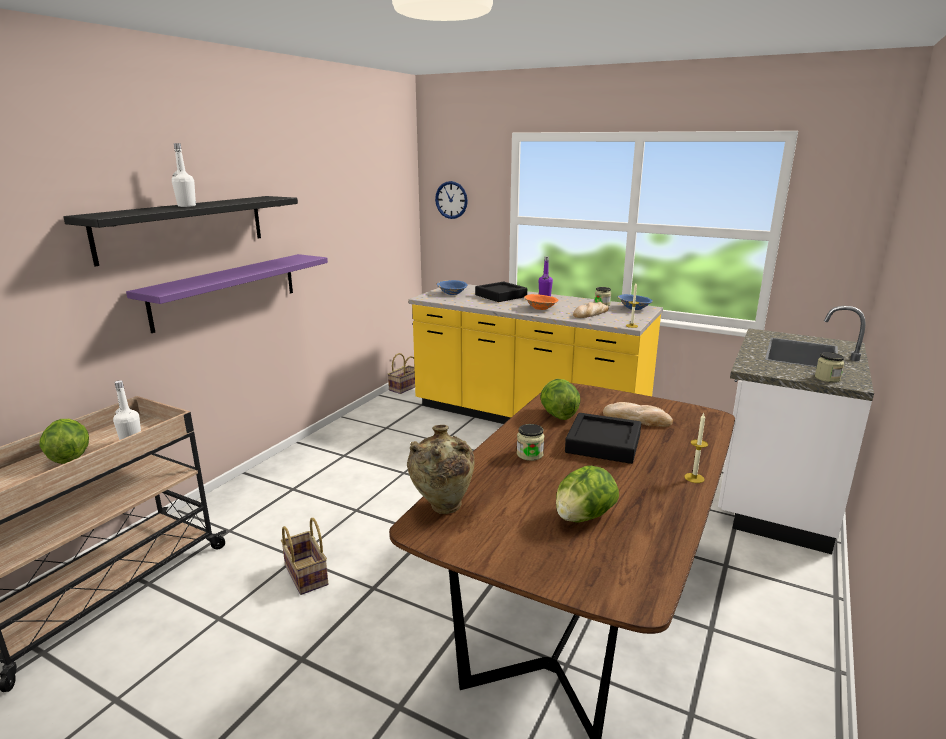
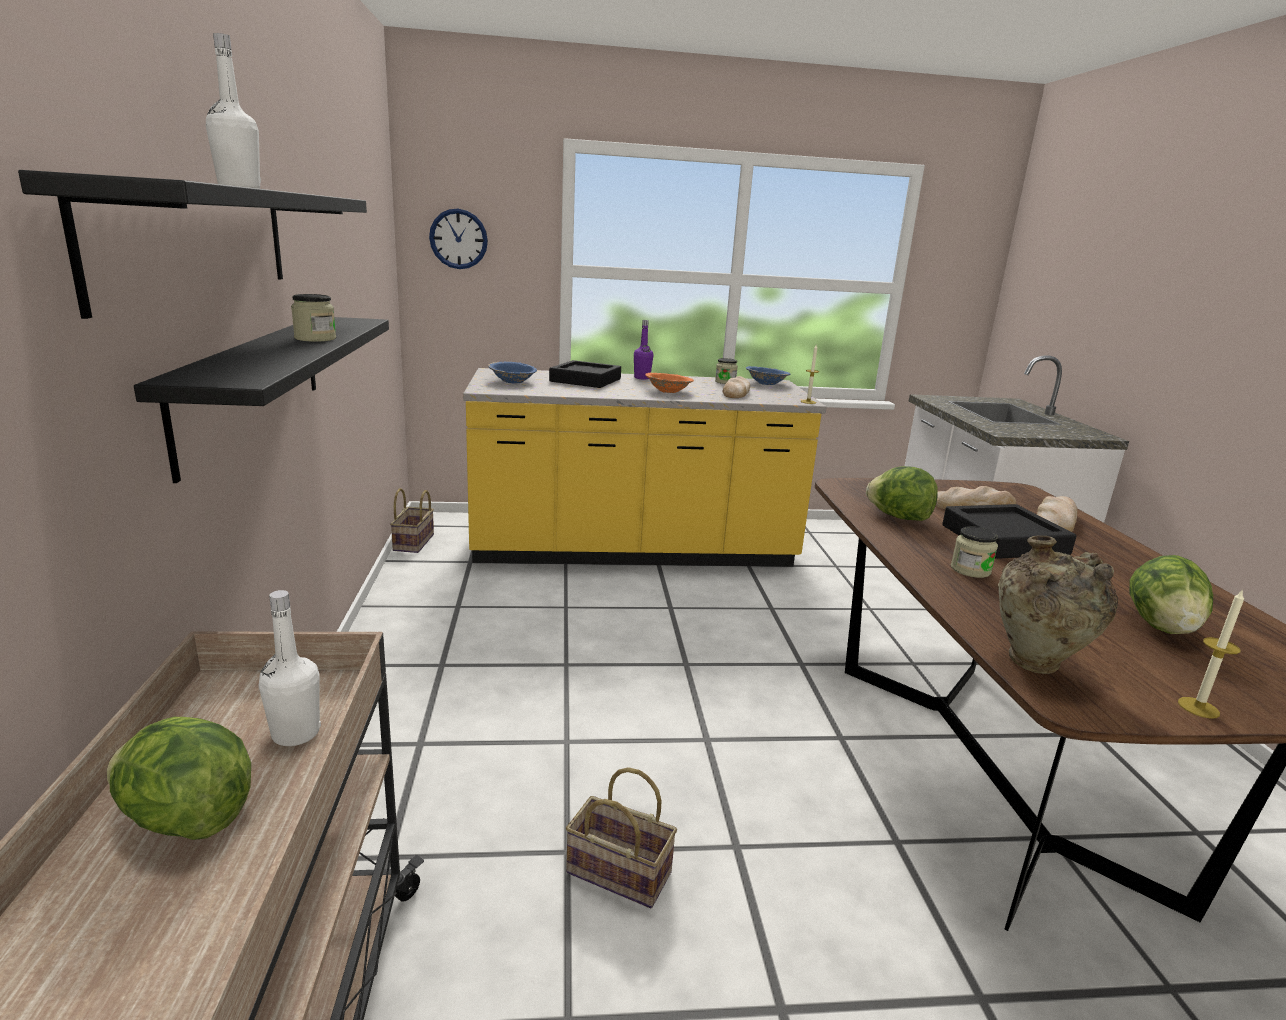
camera: 35 degrees left, 0 degrees up
(226, 290) = (253, 384): purple shelf -> black shelf
(684, 441) = (1055, 520): none -> bread
(694, 478) = (1140, 555): candle -> candle (1198, 707)
(827, 378) = (1073, 433): jar -> jar (315, 338)

